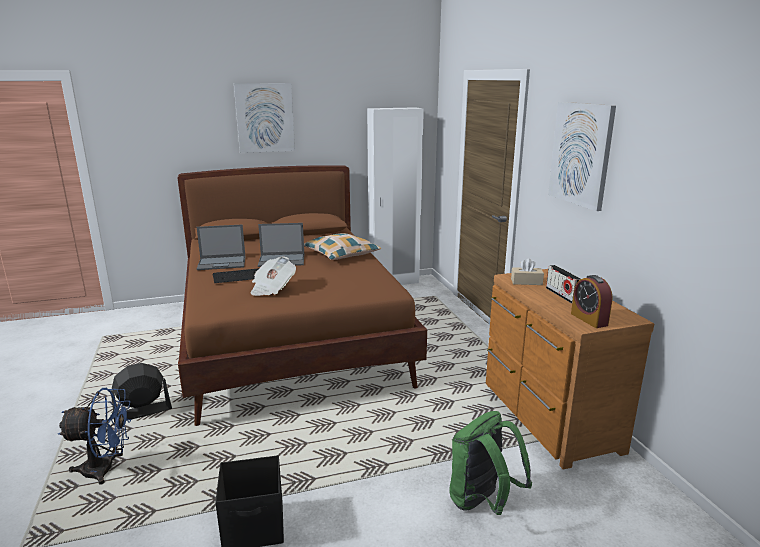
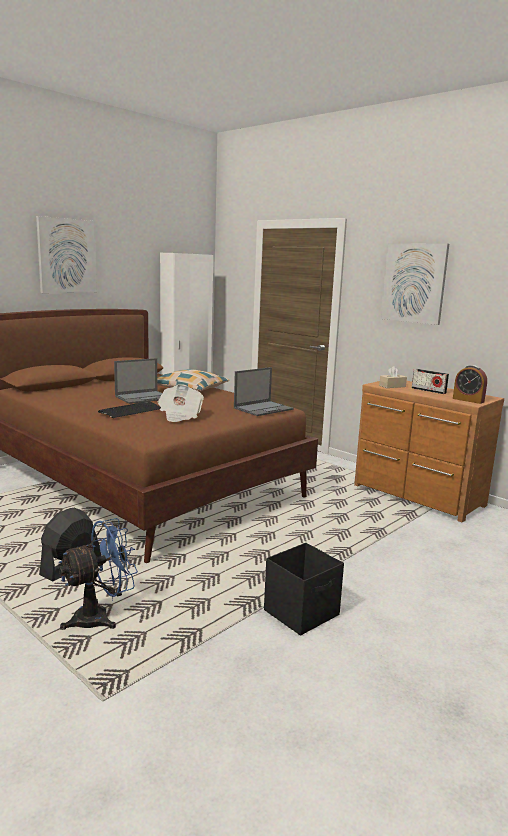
camera: 30 degrees left, 5 degrees down
(222, 263) = (84, 404): laptop -> laptop (263, 408)
(482, 502) = (438, 552): green backpack -> none

